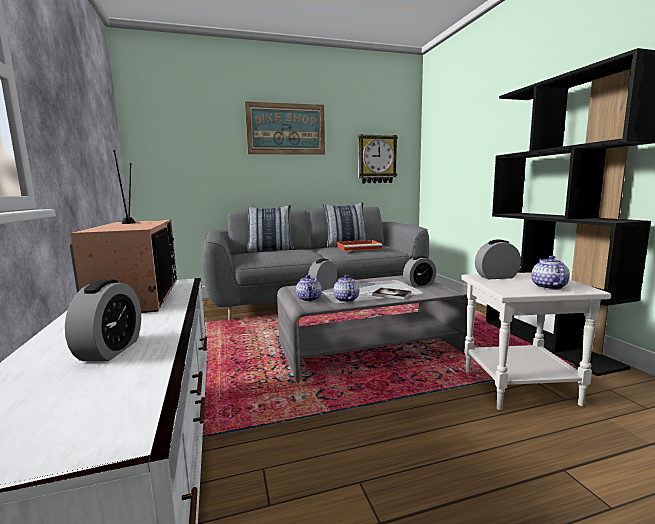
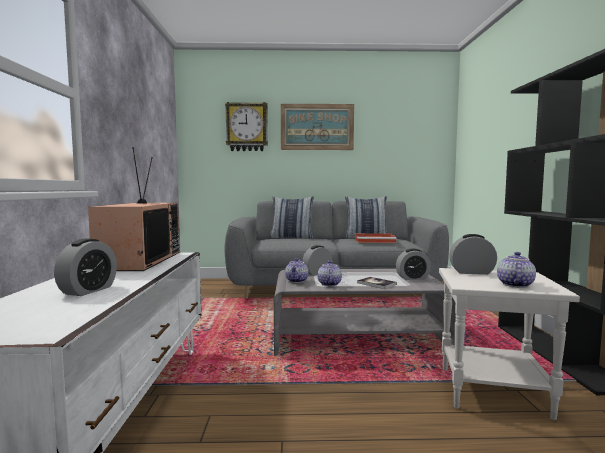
camera: 15 degrees right, 5 degrees down
(376, 159) = (407, 154): wall clock -> wall clock (247, 127)

